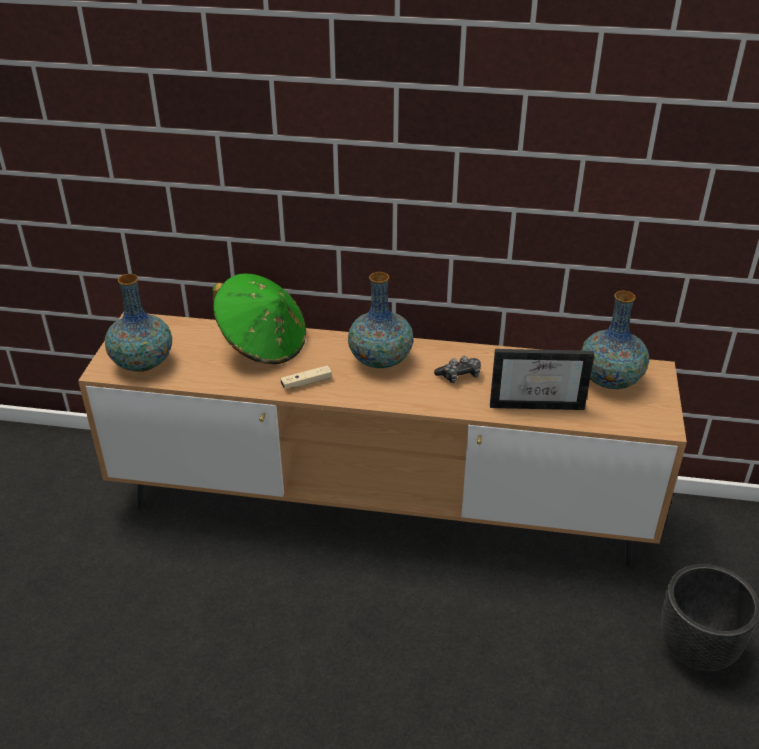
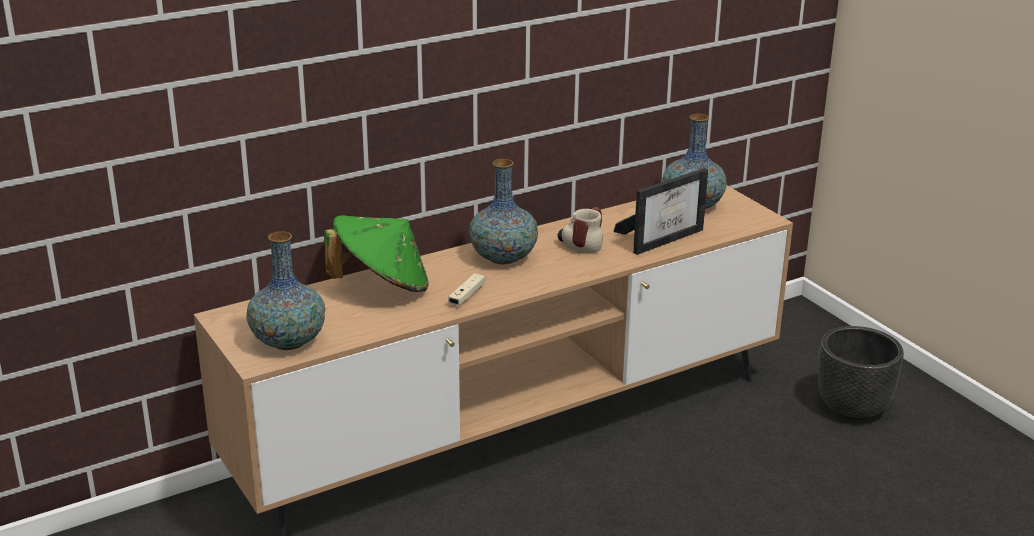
camera: 40 degrees left, 10 degrees down
(459, 375) = (582, 244): game controller -> mug

